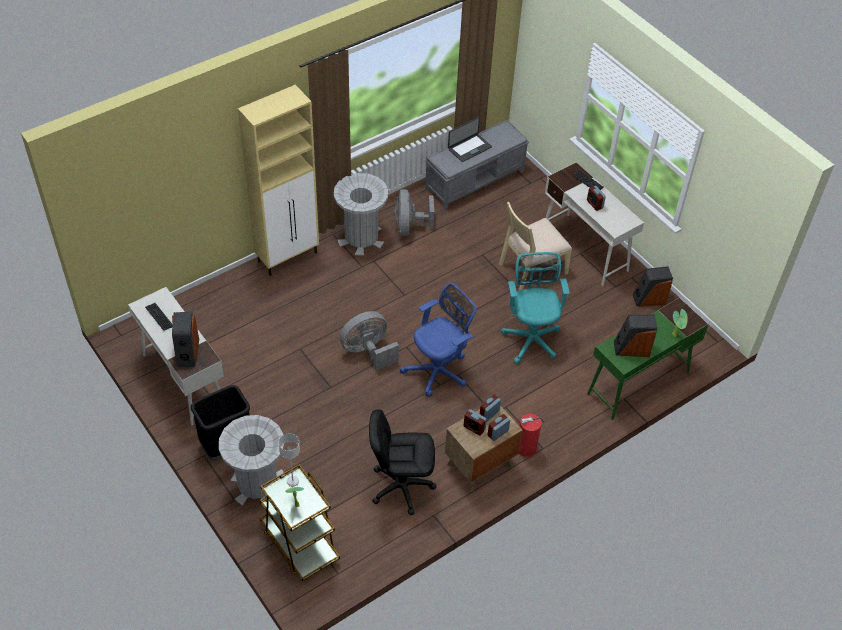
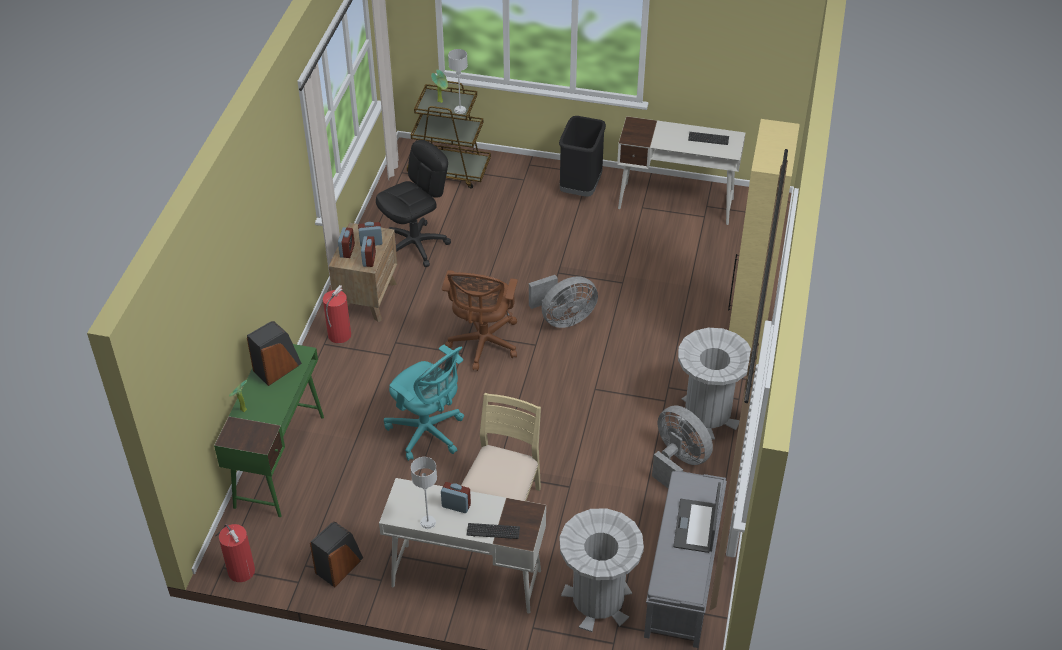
camera: 140 degrees right, 5 degrees down
(187, 352) = (650, 132): speaker -> none
(257, 484) = (526, 182): grey trash can -> grey trash can (598, 600)
(368, 351) = (563, 319): grey fan -> grey fan turned 45 degrees clockwise
(439, 370) = (483, 345): blue office chair -> brown office chair
(617, 206) = (427, 522): none -> grey table lamp
(707, 333) = (240, 569): none -> fire extinguisher

